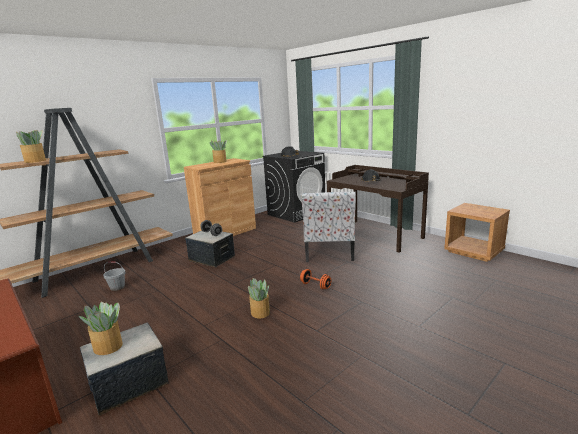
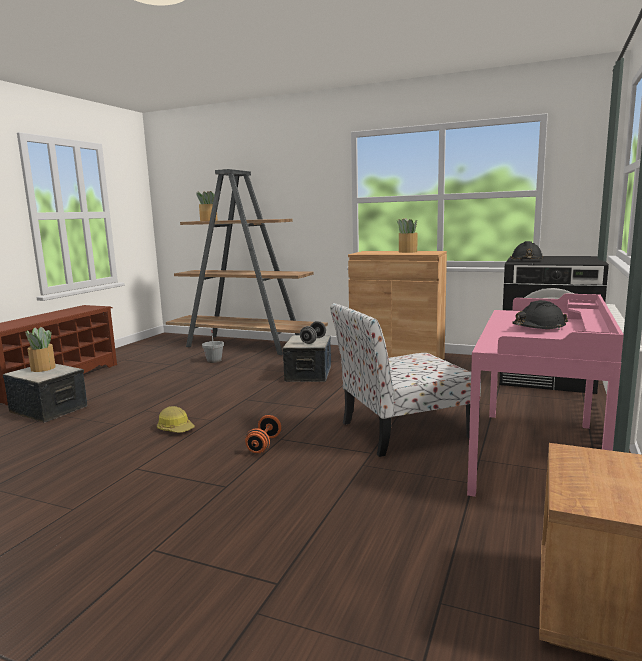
camera: 65 degrees right, 5 degrees down
(260, 313) = (176, 428): potted plant -> hard hat
(374, 234) = (537, 456): brown desk -> pink desk

